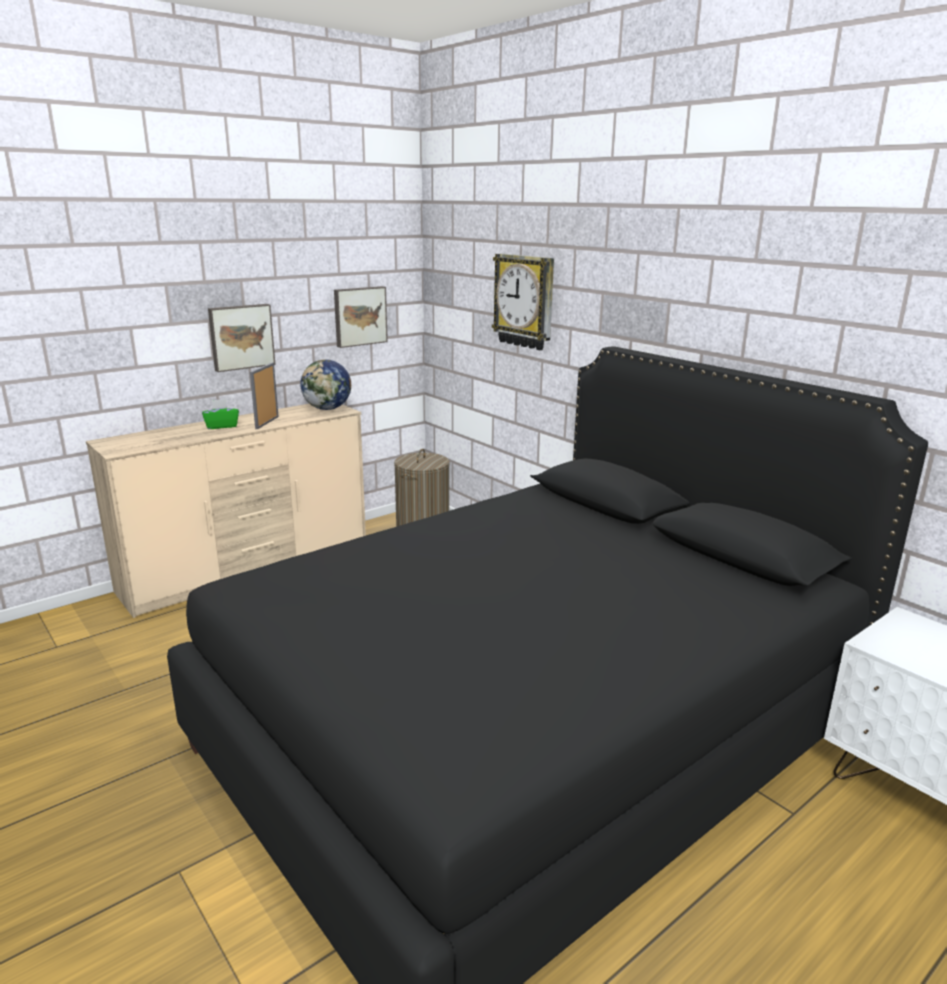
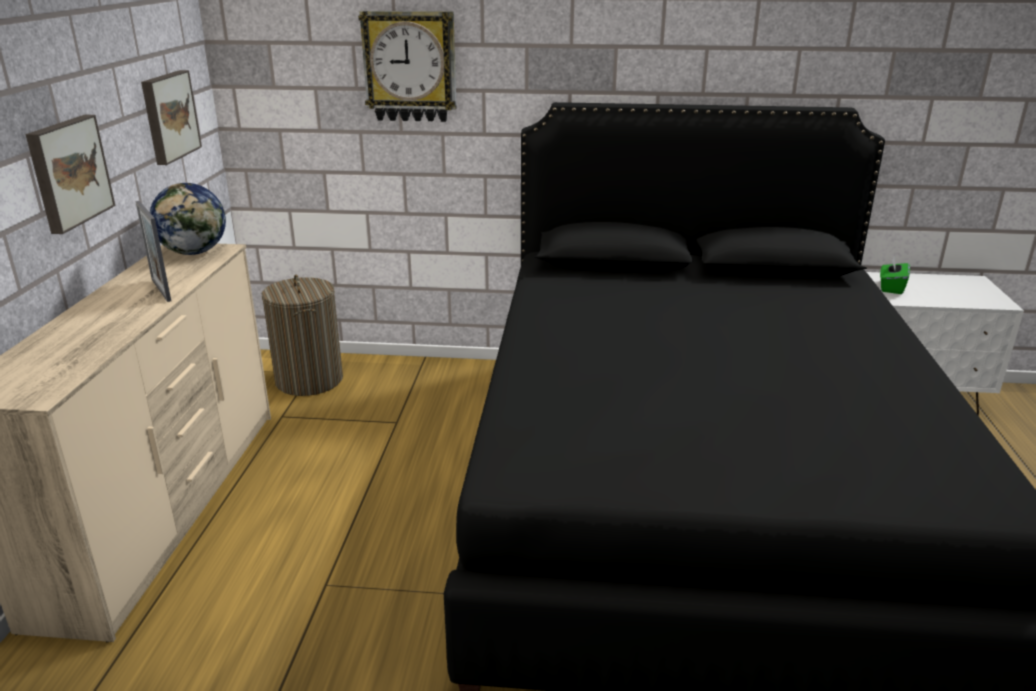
camera: 45 degrees left, 5 degrees up
(221, 426) = (107, 313): green tissue box -> green tissue box (891, 288)

